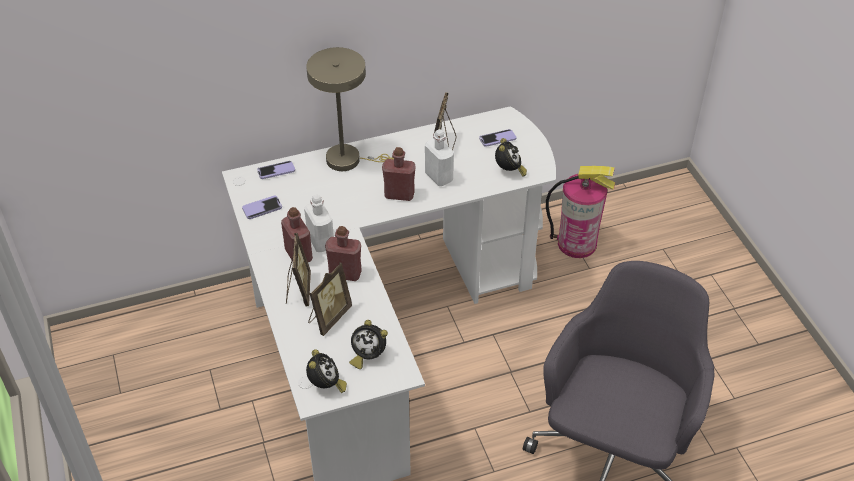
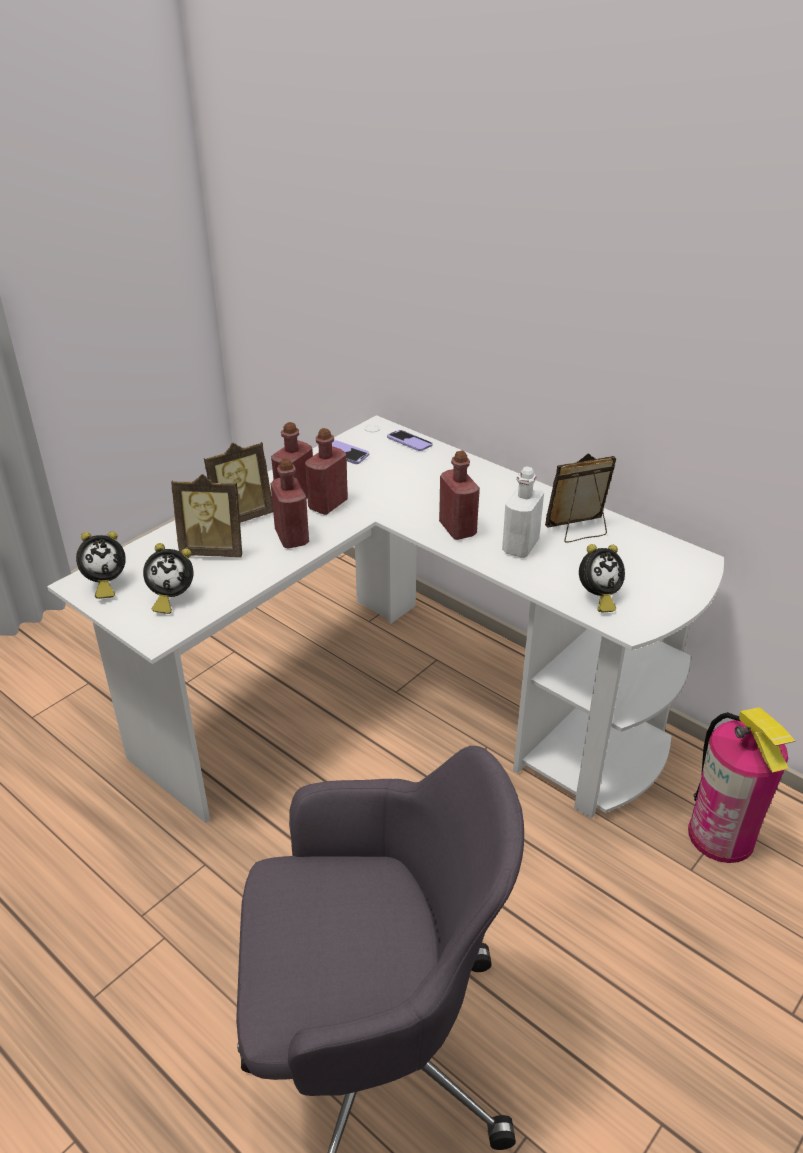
camera: 60 degrees right, 10 degrees down
(321, 242) = (328, 504): white bottle -> red bottle
(349, 160) = (477, 477): beige table lamp -> none
(368, 355) = (171, 598): alarm clock -> alarm clock turned 90 degrees counterclockwise
(497, 139) = (646, 567): phone -> none

